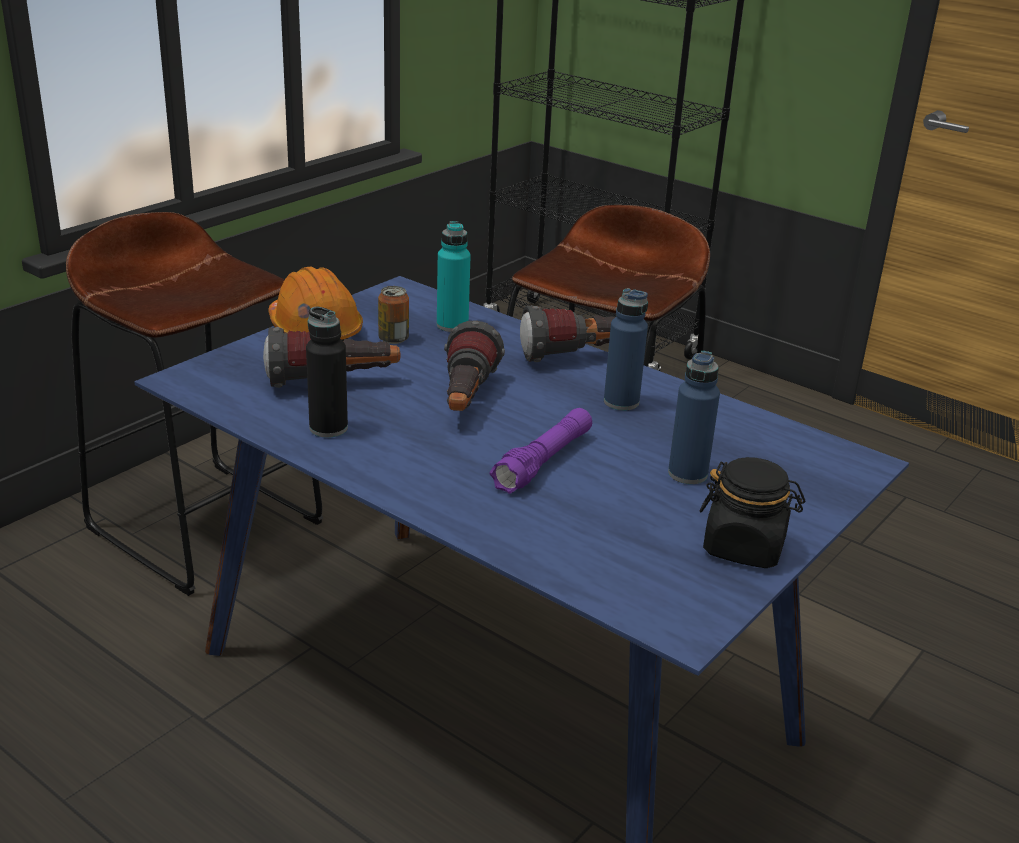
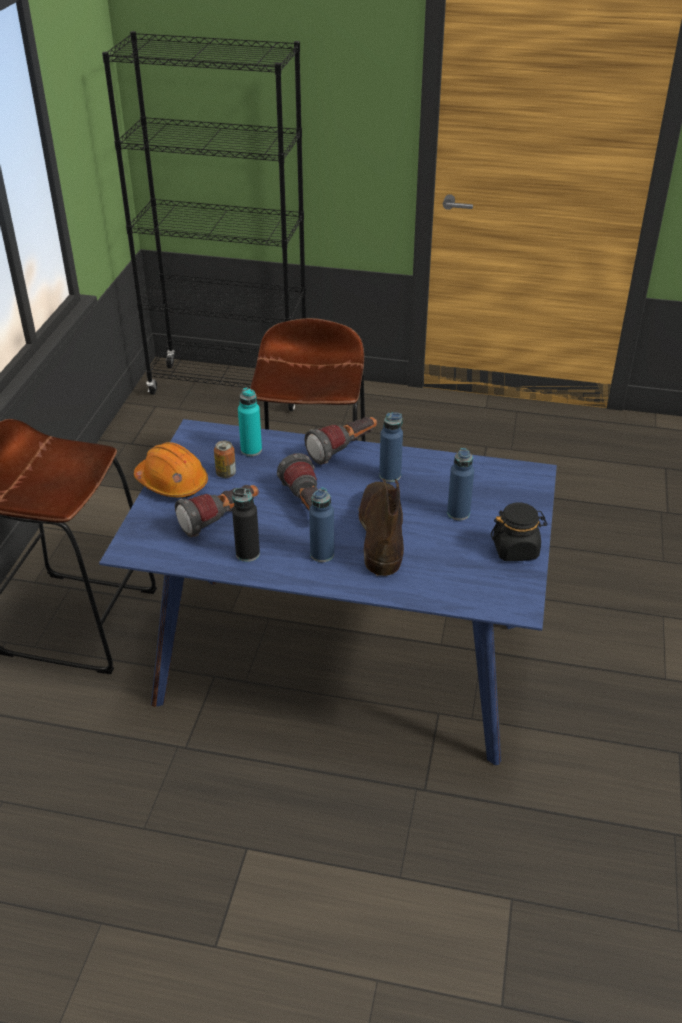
camera: 25 degrees left, 10 degrees up
(430, 460) = (322, 554): none -> blue bottle
(543, 462) = (381, 533): purple flashlight -> brown boot

